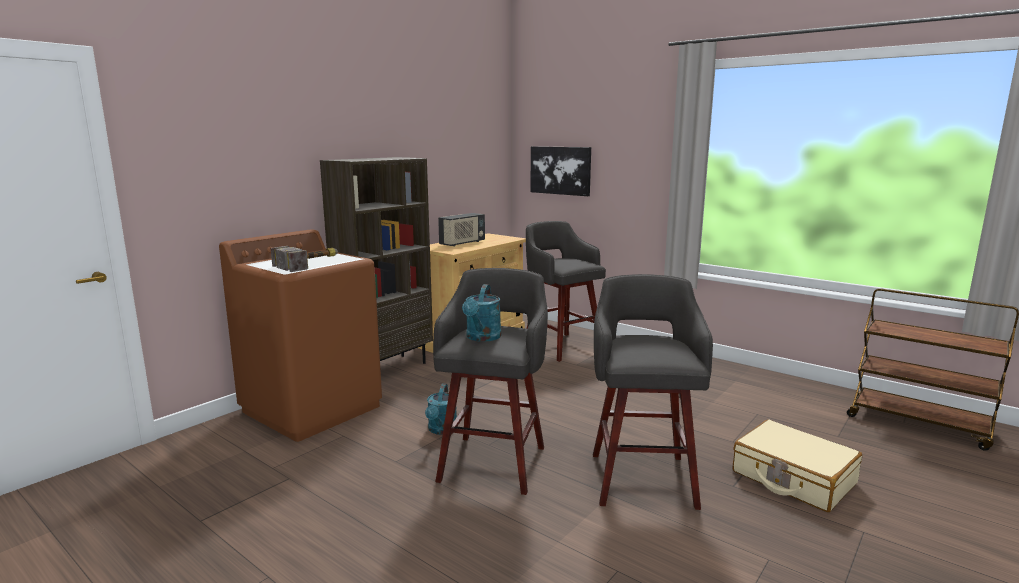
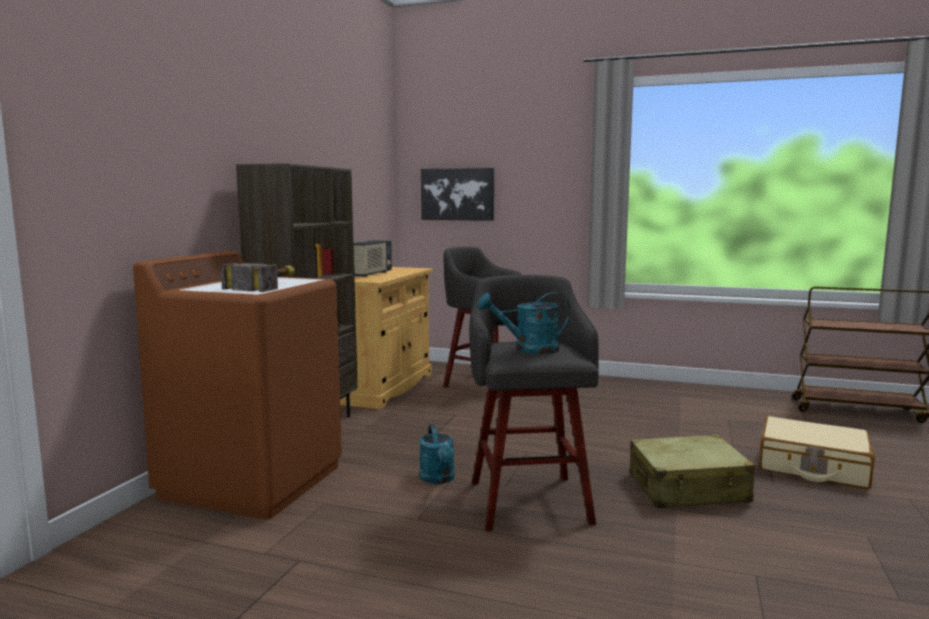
camera: 20 degrees left, 5 degrees down
(482, 338) = (528, 349): turquoise watering can -> turquoise watering can turned 90 degrees clockwise
(642, 477) = (688, 488): grey stool -> beige suitcase

